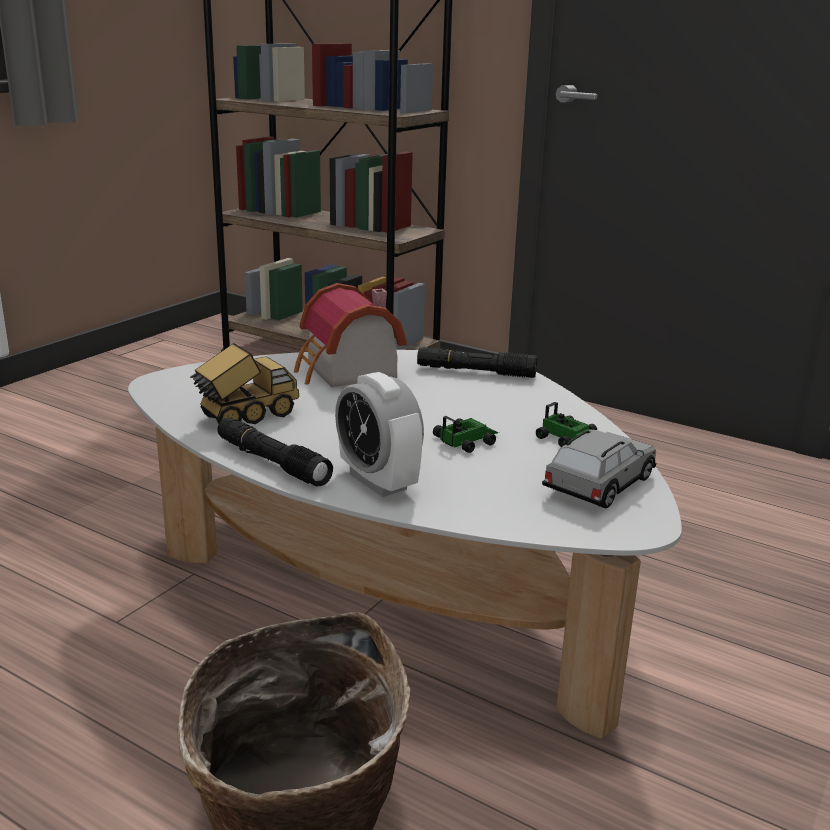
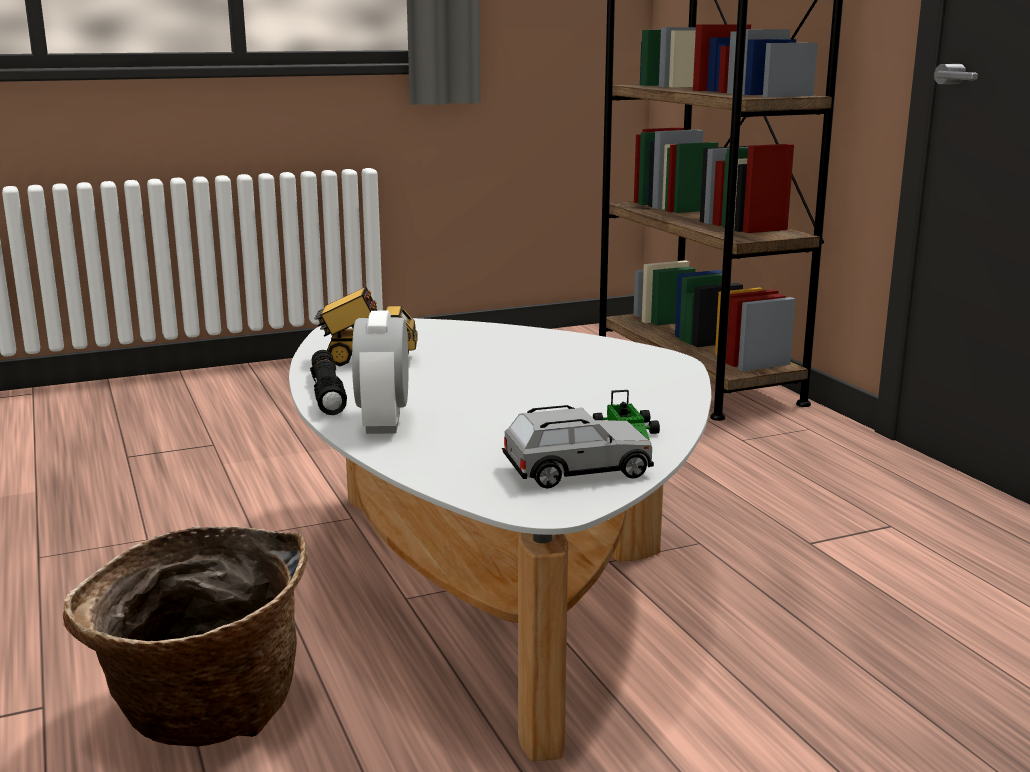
camera: 35 degrees right, 5 degrees down
(347, 372) = (514, 344): toy house -> none
(469, 438) = (526, 411): toy car -> none
(475, 372) = (640, 364): black flashlight -> none

